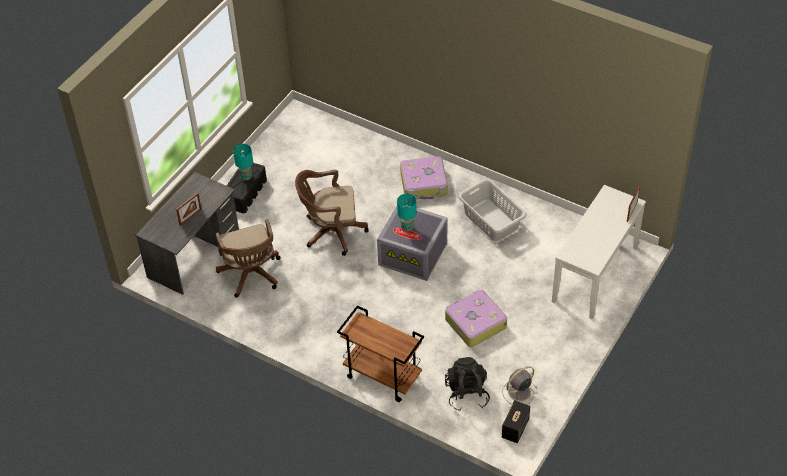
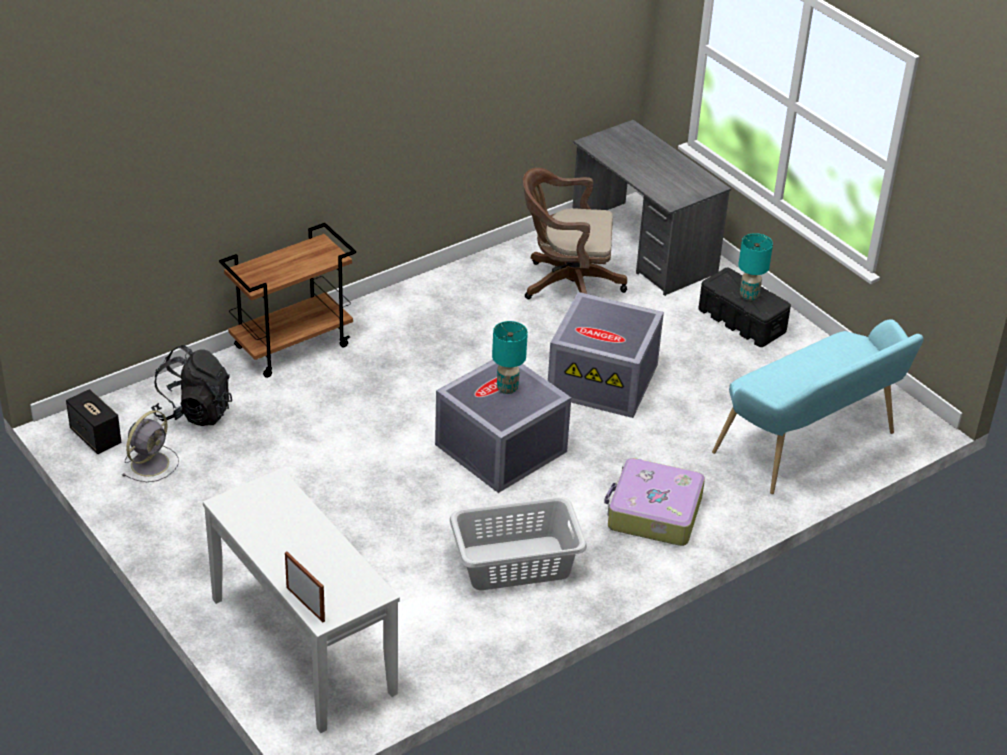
camera: 110 degrees right, 10 degrees down
(190, 217) = (637, 165): picture frame -> none
(331, 232) = (604, 380): brown office chair -> grey storage box
(338, 143) = (811, 446): none -> turquoise bench
(475, 323) = (312, 465): suitcase -> none
(518, 392) = (151, 463): grey fan -> grey fan turned 45 degrees clockwise

